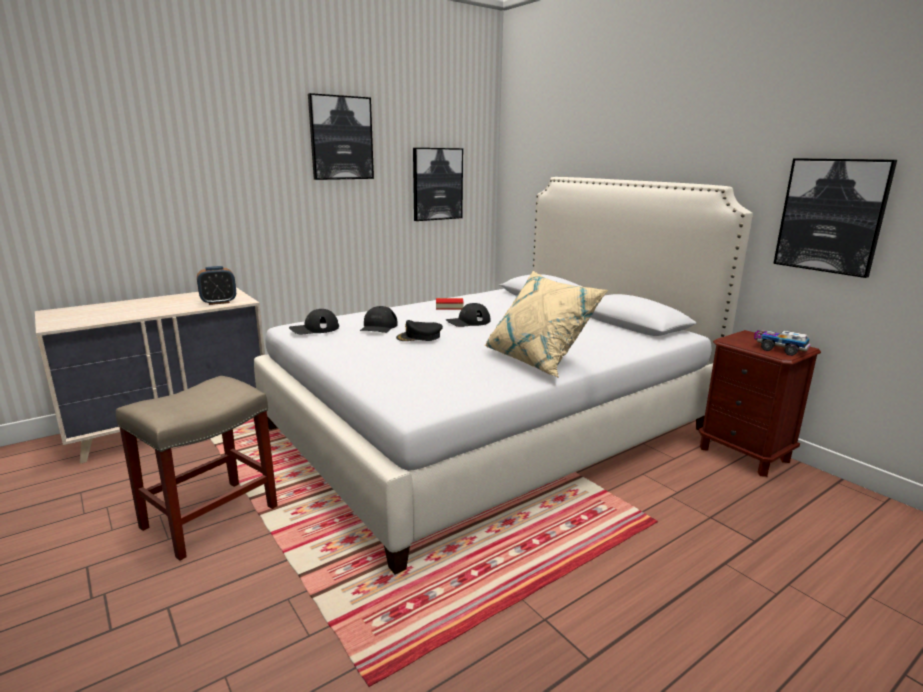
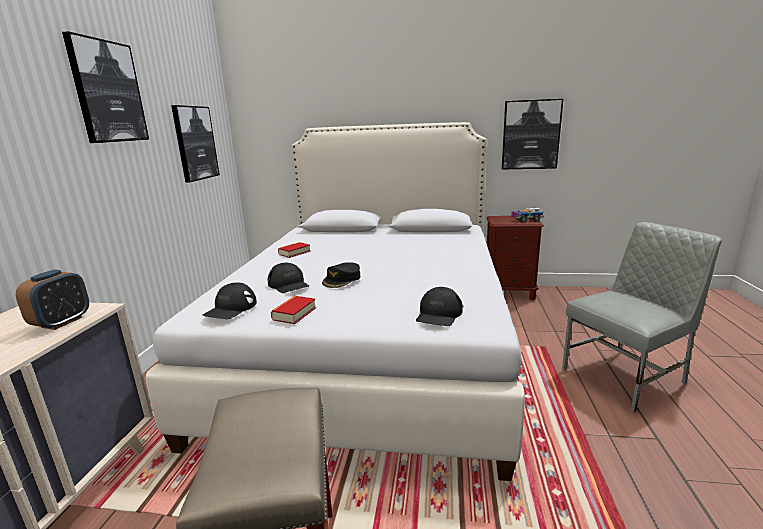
camera: 45 degrees left, 0 degrees up
(335, 346) = (294, 313): none -> book
(468, 322) = (341, 257): black cap -> black cap (439, 314)
(539, 360) = (453, 265): beige pillow -> none
(694, 602) = (625, 376): none -> grey chair

